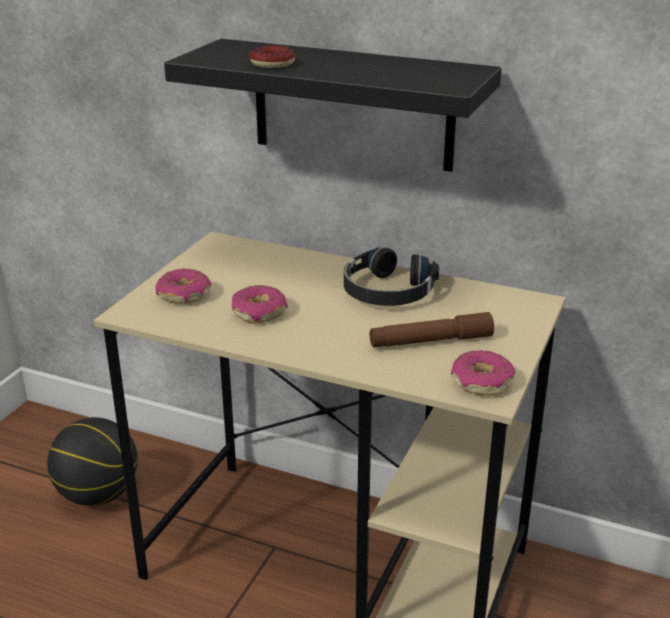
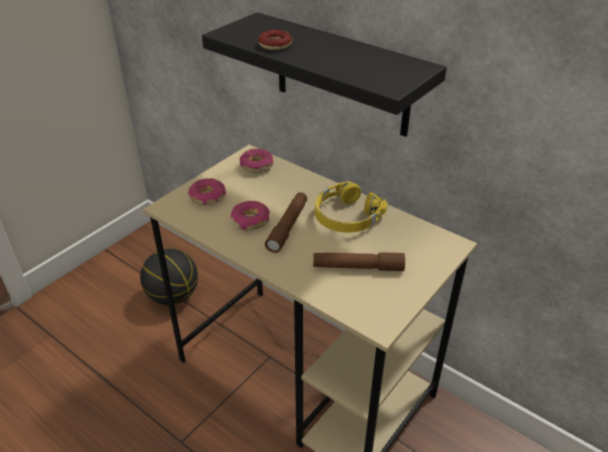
camera: 15 degrees right, 10 degrees up
(314, 312) = (288, 226): none -> brown flashlight
(387, 291) = (346, 216): black headphones -> yellow headphones
(481, 382) = (378, 311): donut -> donut (256, 166)

